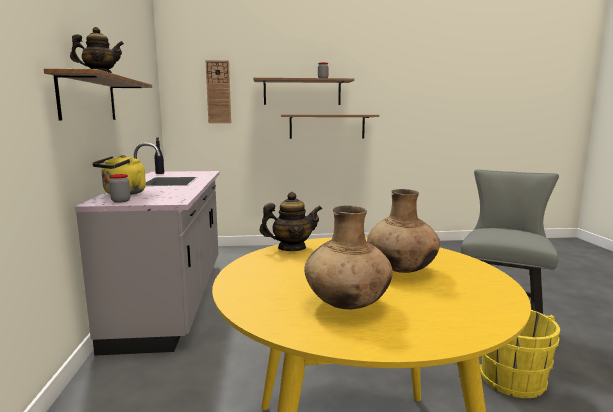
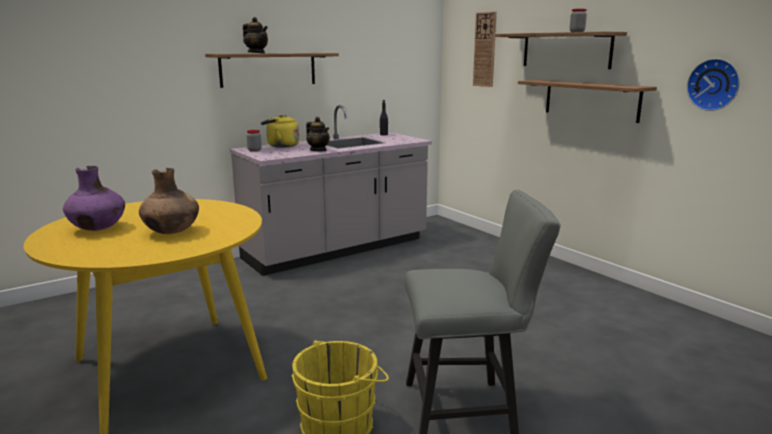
camera: 60 degrees right, 5 degrees up
(291, 248) = (208, 204): teapot -> teapot (318, 150)
(347, 304) = (98, 229): brown vase -> purple vase
(406, 111) = (714, 84): none -> wall clock

